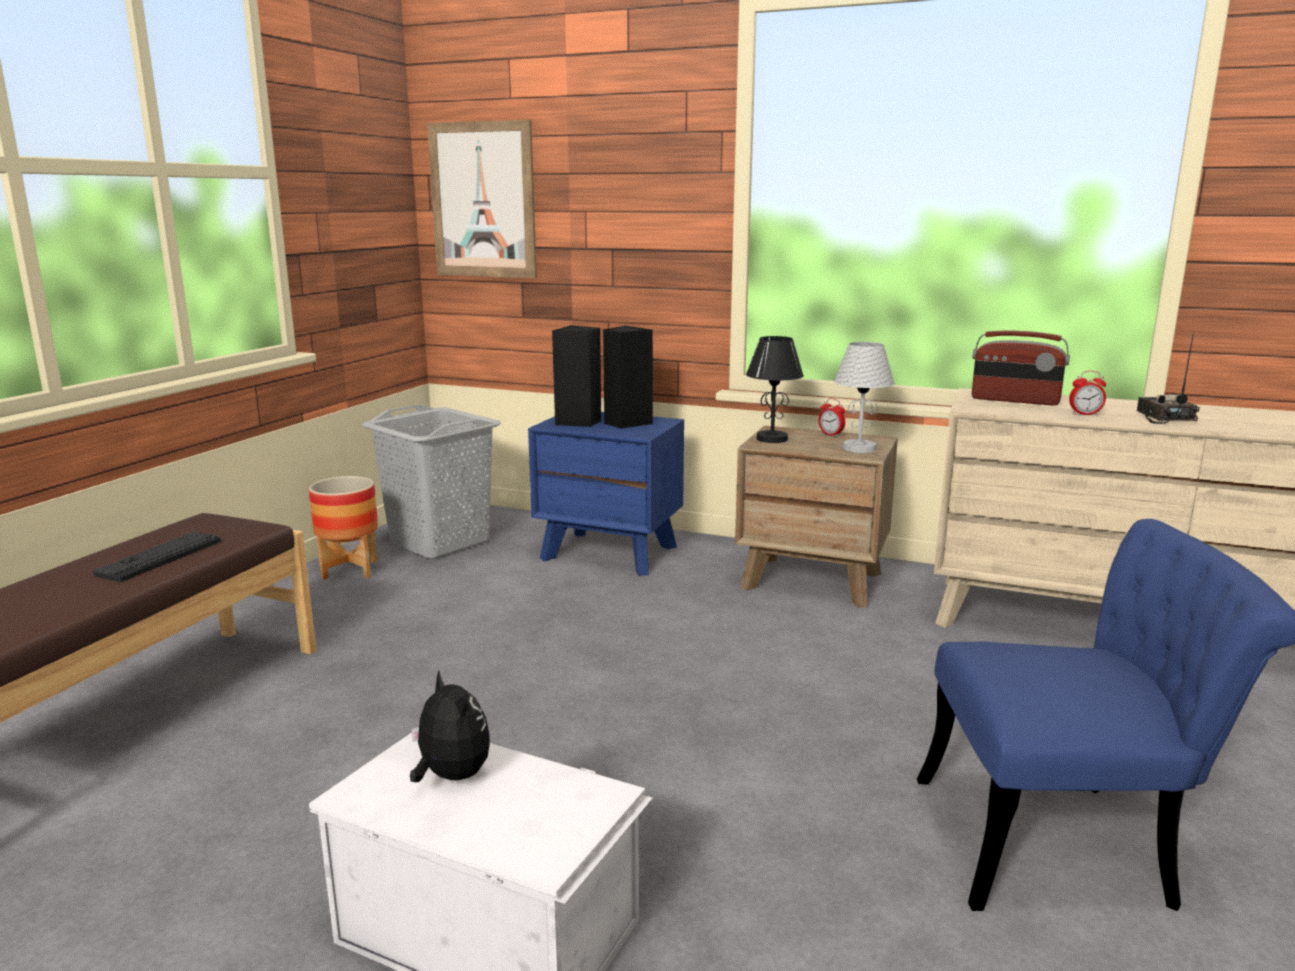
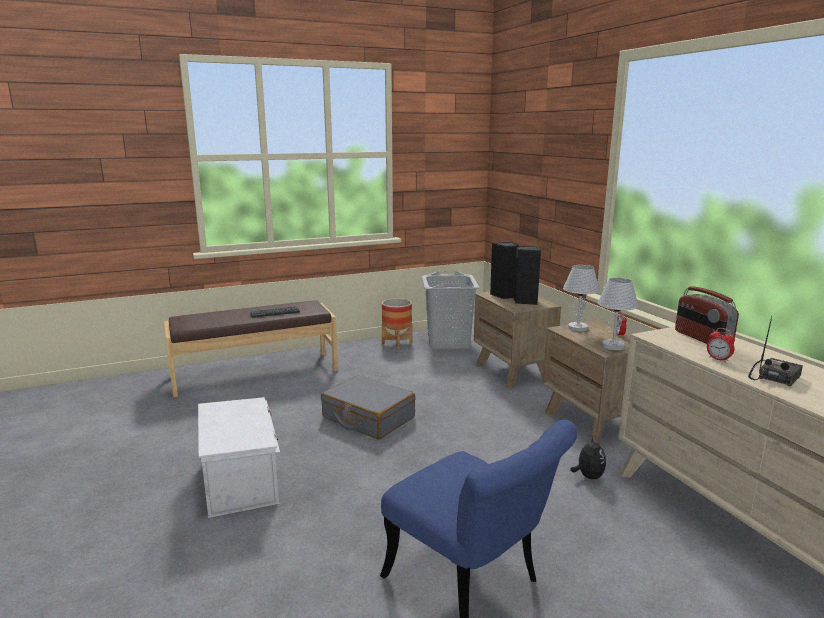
camera: 45 degrees right, 0 degrees up
(451, 776) = (239, 414): plush toy -> plush toy (588, 476)
(483, 200) = (509, 167): picture -> none
(521, 702) = (368, 418): none -> grey suitcase
(610, 552) = (513, 372): blue nightstand -> brown nightstand
(771, 439) = (577, 328): black table lamp -> white table lamp

